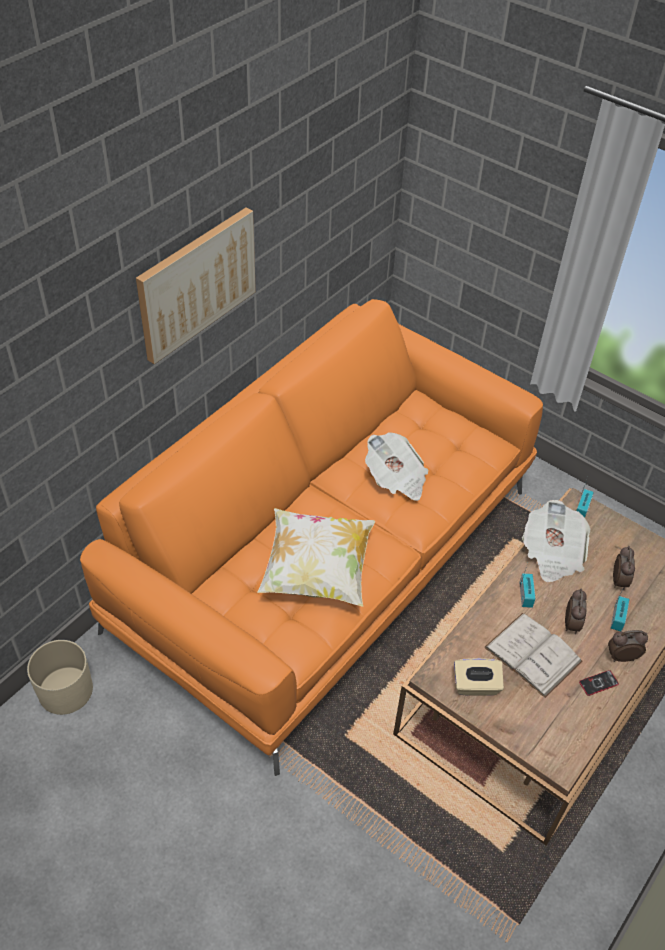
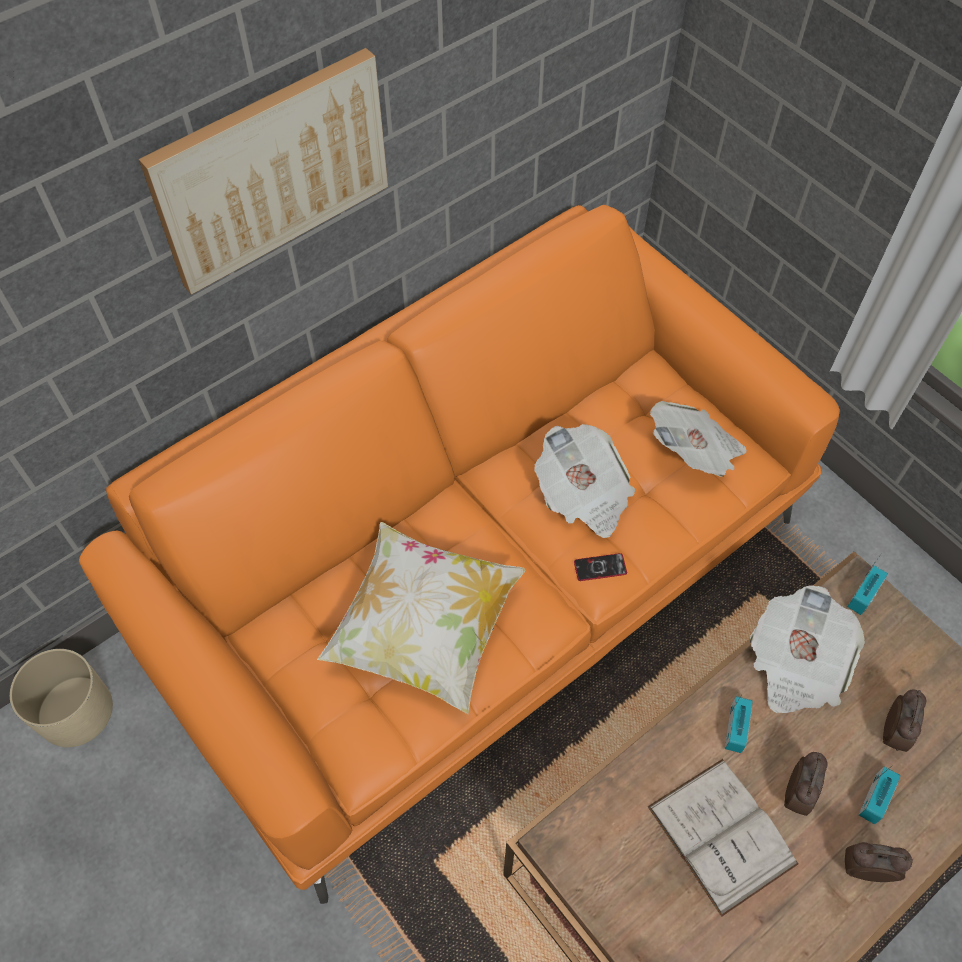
camera: 15 degrees right, 10 degrees up
(459, 444) = (694, 453): none -> newspaper
(476, 686) = (617, 871): beige tissue box -> none
(598, 683) = (815, 908): phone -> phone (600, 567)

